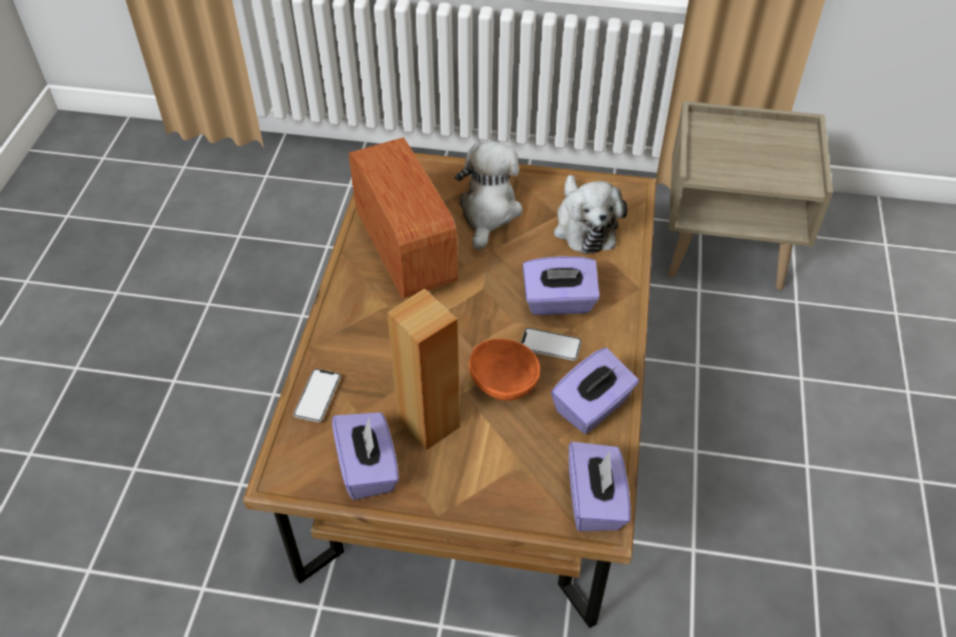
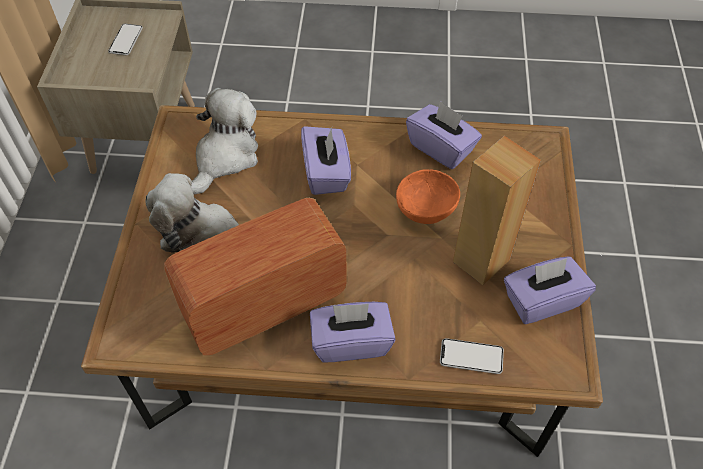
camera: 95 degrees left, 5 degrees up
(550, 345) = (378, 178): phone -> phone (126, 40)
(584, 226) = (225, 157): plush toy -> plush toy turned 45 degrees counterclockwise
(595, 501) = (529, 145): purple tissue box -> purple tissue box (351, 342)

